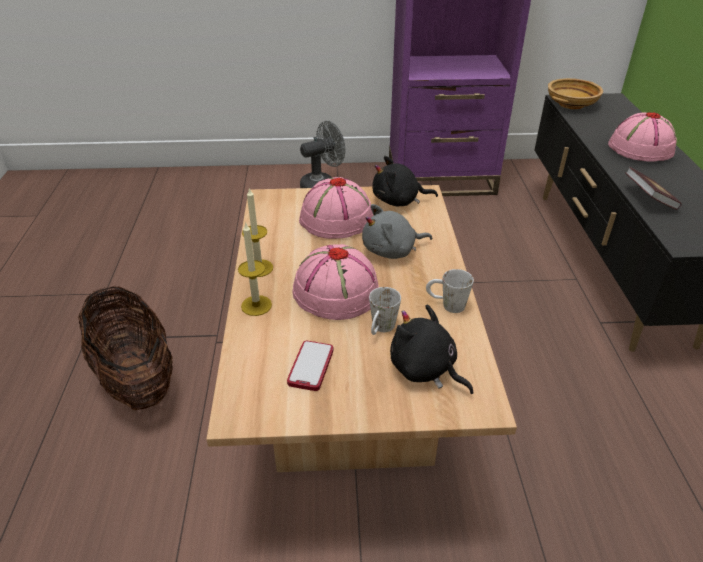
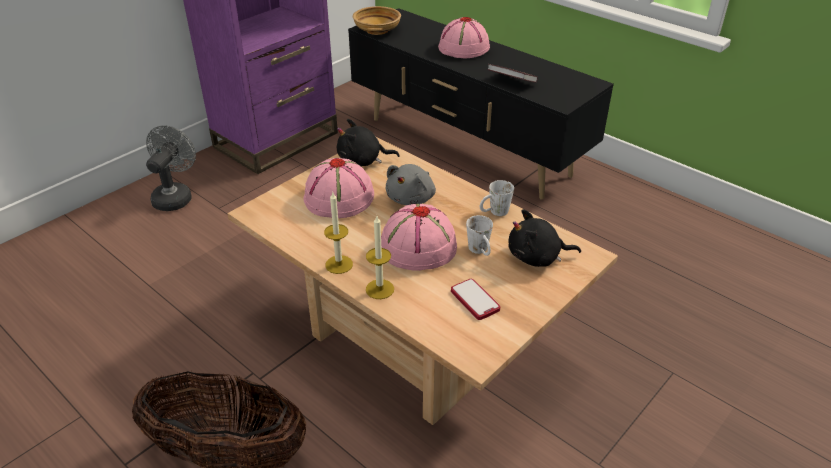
camera: 45 degrees left, 0 degrees up
(399, 201) = (363, 160): black plush toy -> black plush toy turned 45 degrees clockwise

